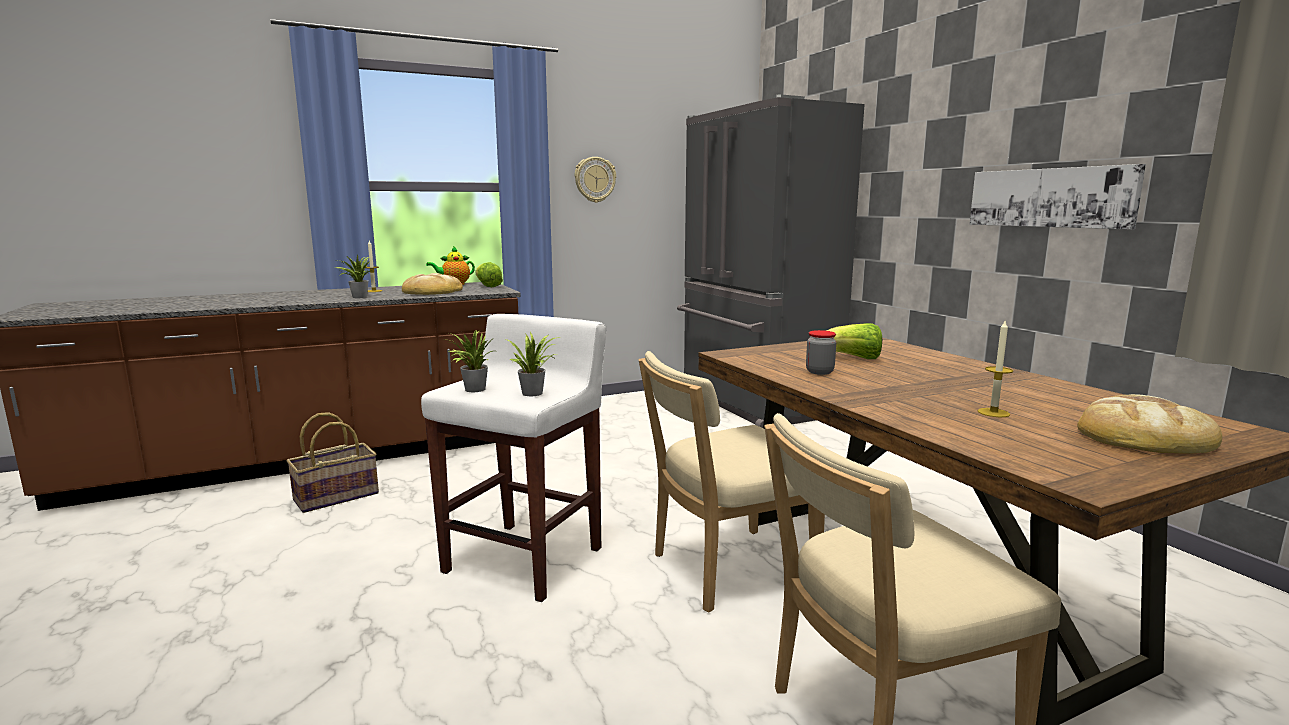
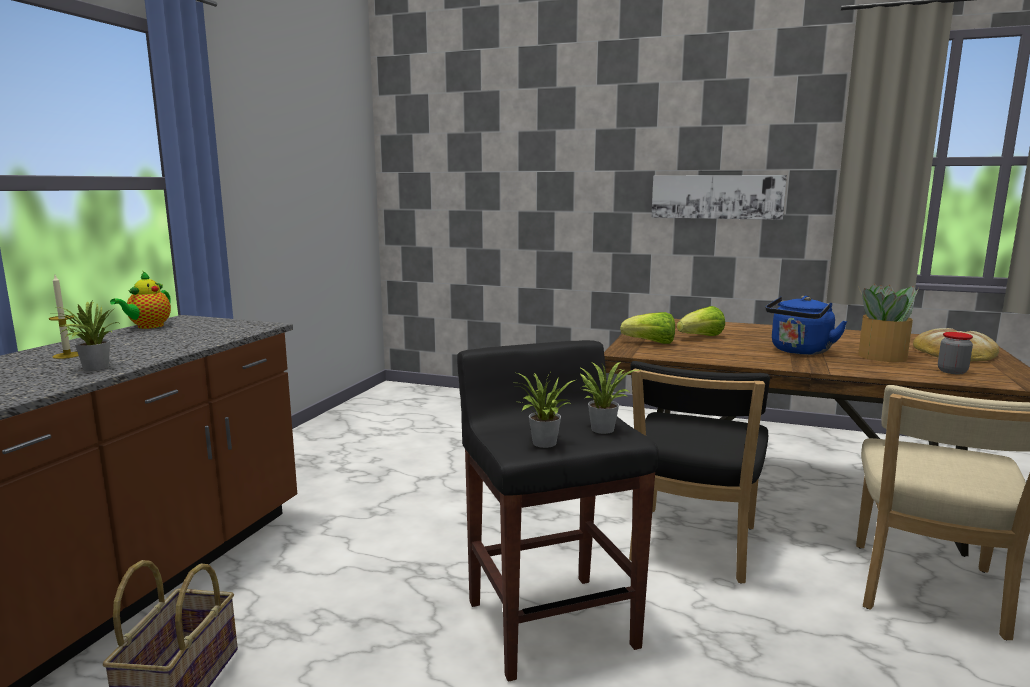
camera: 45 degrees left, 0 degrees up
(432, 291) = (171, 341): bread -> none
(487, 286) = (212, 322): lettuce -> lettuce (650, 343)
(525, 559) = (550, 622): white stool -> black stool
(595, 179) = (251, 173): wall clock -> none
(725, 570) = (691, 548): beige chair -> black chair
(753, 403) = (439, 404): grey fridge -> none
(819, 372) = (726, 352): jar -> jar (952, 371)
(906, 387) = (799, 351): none -> blue kettle
(993, 412) = (881, 356): candle -> potted plant

